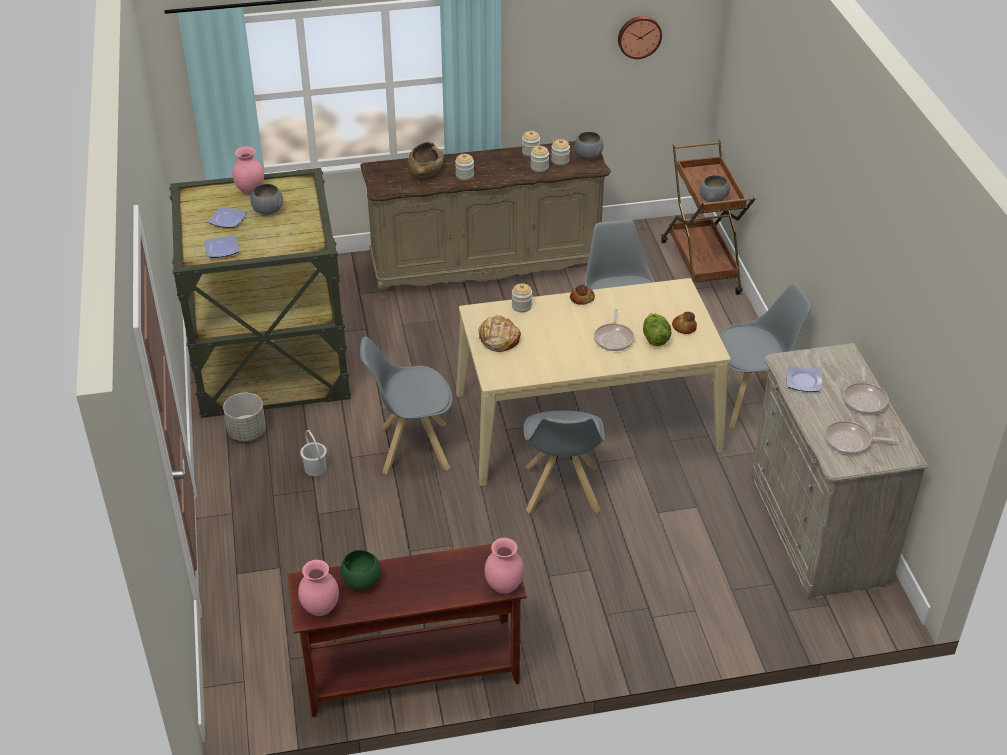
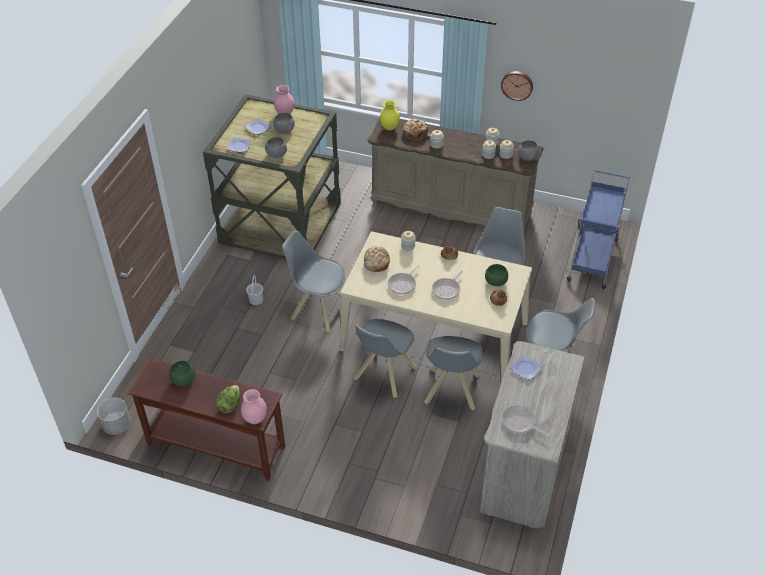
camera: 30 degrees right, 5 degrees up
(246, 432) = (235, 262): grey planter -> grey planter (116, 425)
(320, 608) = (150, 386): pink vase -> none
(387, 174) = (390, 128): none -> yellow vase
(426, 170) = (415, 133): brown bowl -> bread
(639, 36) = (589, 84): wall clock -> wall clock (517, 85)
(655, 339) = (473, 300): lettuce -> lettuce (229, 405)
(659, 475) = (451, 390): none -> grey chair
(663, 308) = (495, 281): none -> green bowl
(700, 268) = (592, 260): brown cart -> blue cart
(712, 199) = (596, 216): grey bowl -> grey bowl (276, 154)
(864, 399) = (555, 398): frying pan -> frying pan (403, 284)

